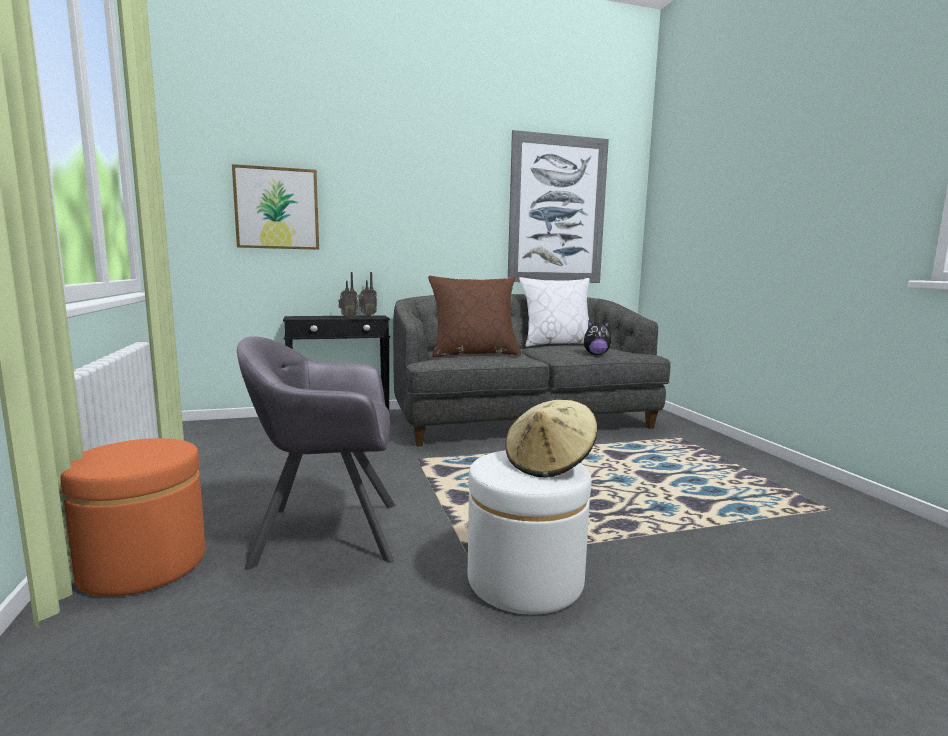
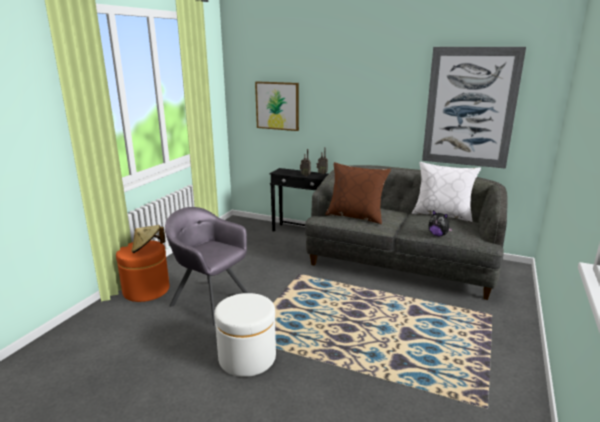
camera: 40 degrees right, 10 degrees up
(549, 464) = (254, 309): beige hat -> beige hat (147, 249)

